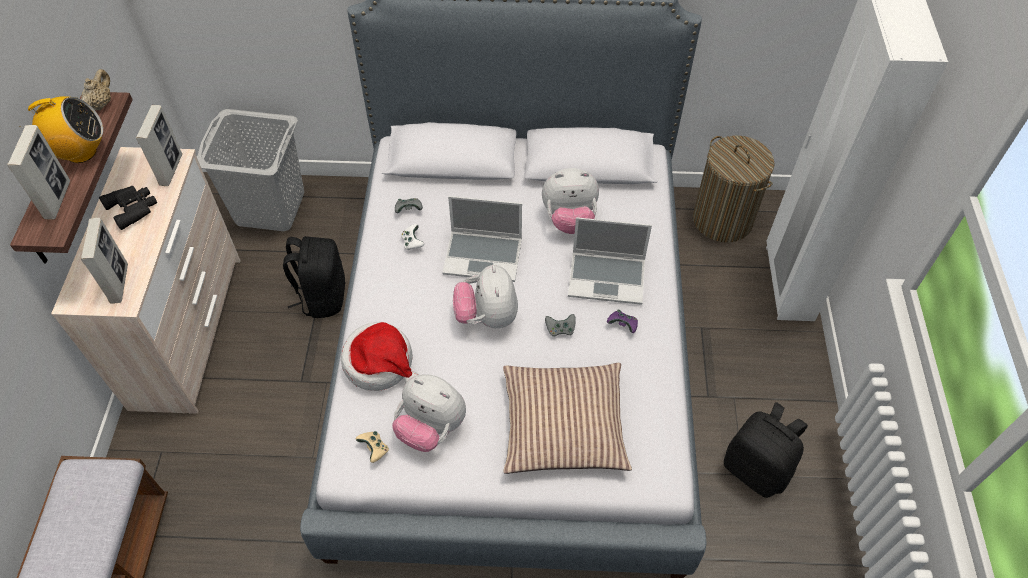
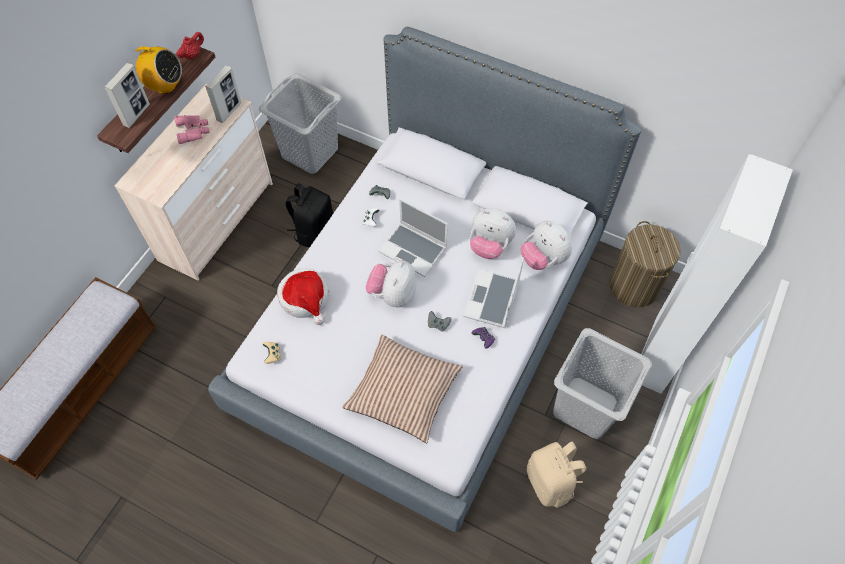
camera: 25 degrees right, 5 degrees up
(101, 104) = (193, 55): beige teapot -> red teapot
(119, 283) = (162, 180): picture frame -> none
(133, 208) = (193, 130): black binoculars -> pink binoculars
(431, 427) = (315, 356): plush toy -> plush toy (543, 258)
(607, 278) = (492, 300): laptop -> laptop turned 75 degrees clockwise
(747, 369) = (586, 407): none -> grey laundry basket
(756, 468) = (551, 482): black backpack -> beige backpack

